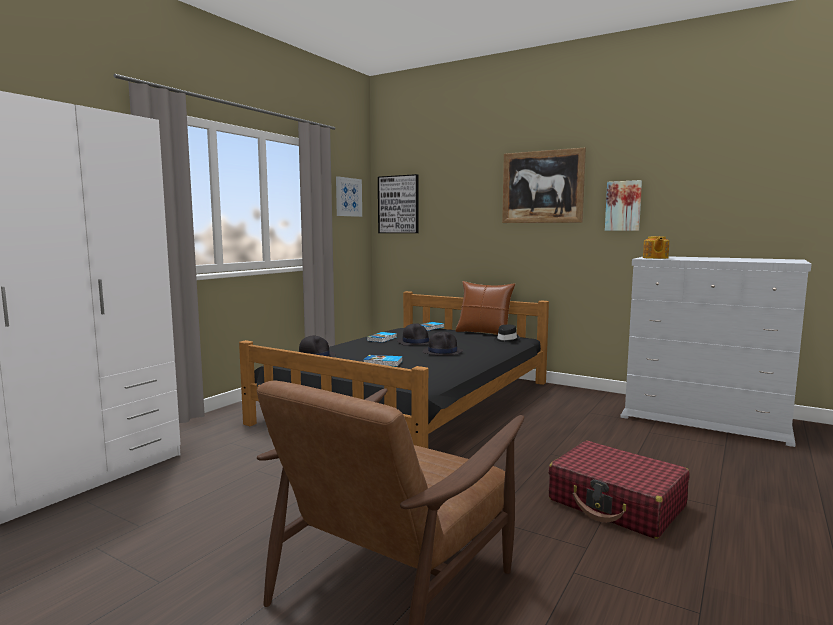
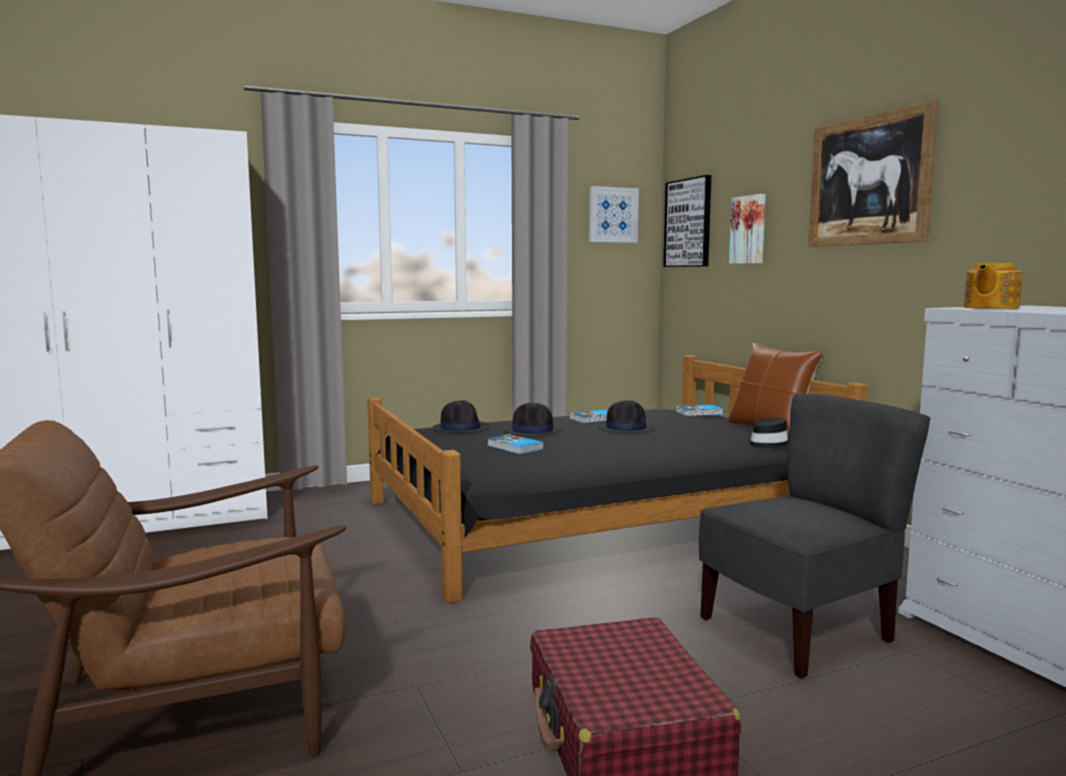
camera: 35 degrees right, 0 degrees up
(443, 352) = (628, 446): black hat -> black hat (533, 431)
(601, 436) = (797, 632): none -> grey chair
(623, 206) = (999, 206): picture -> picture (749, 230)

